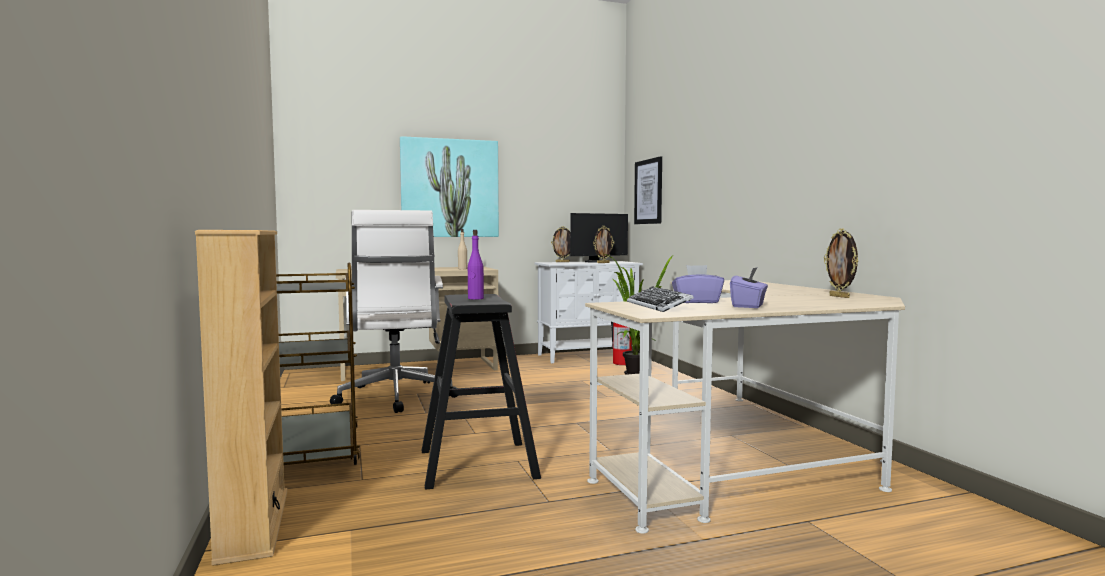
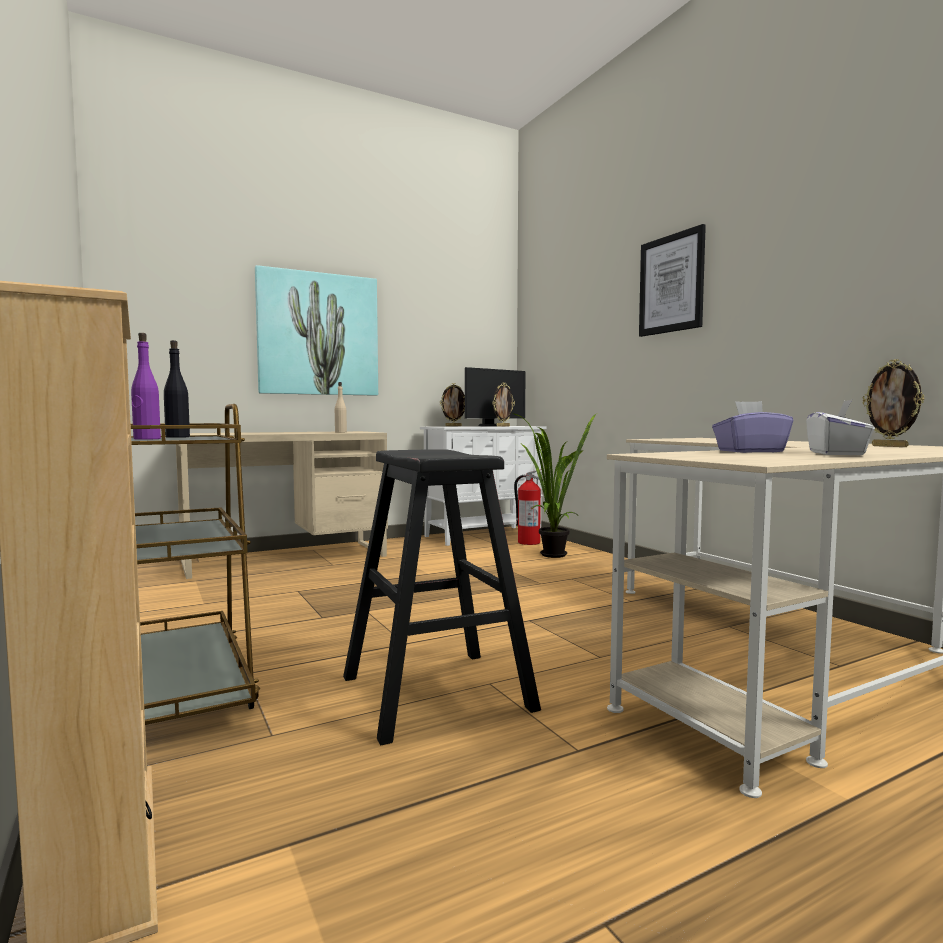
camera: 10 degrees left, 0 degrees up
(317, 284) = (177, 437): none -> black bottle
(395, 397) = (270, 598): white office chair -> none
(475, 298) = (433, 453): purple bottle -> purple bottle (146, 439)
(648, 191) = (553, 344): picture -> picture (671, 284)
(658, 306) = (722, 455): keyboard -> none
(748, 306) = (837, 454): purple tissue box -> white tissue box

